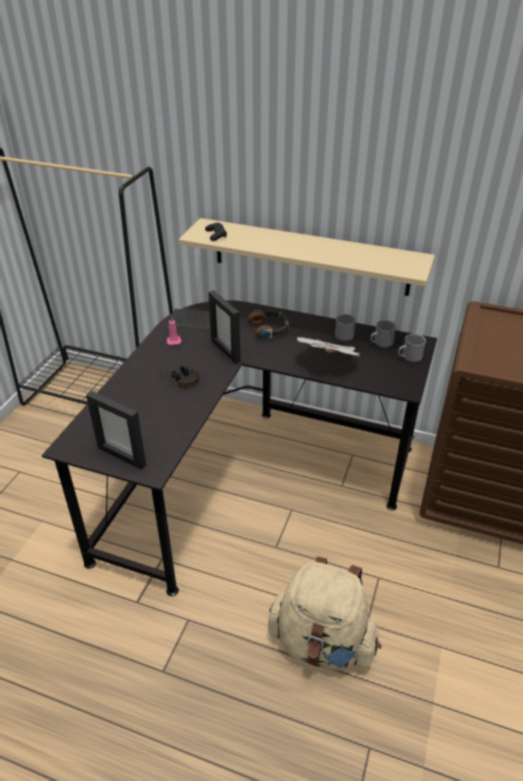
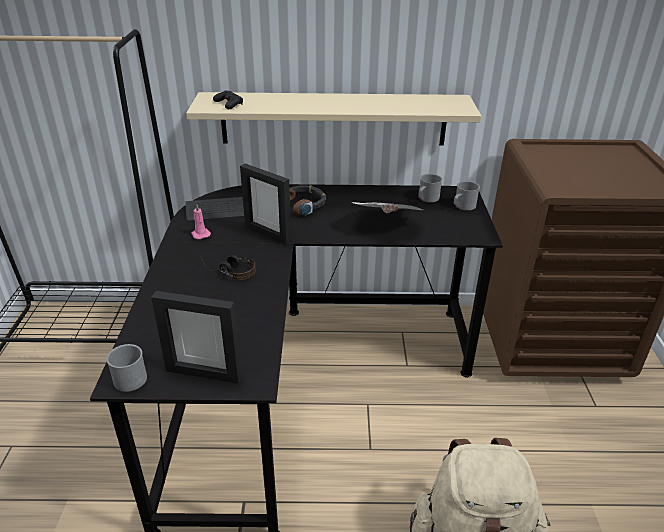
camera: 20 degrees left, 5 degrees down
(344, 333) = (384, 196): grey mug -> grey mug (130, 376)

